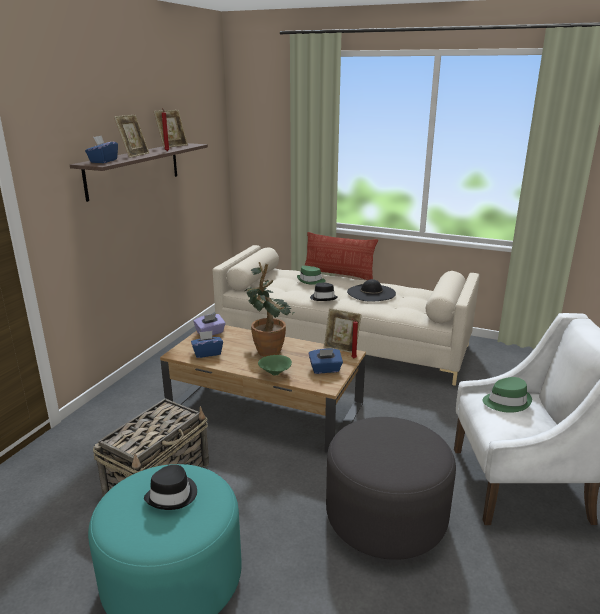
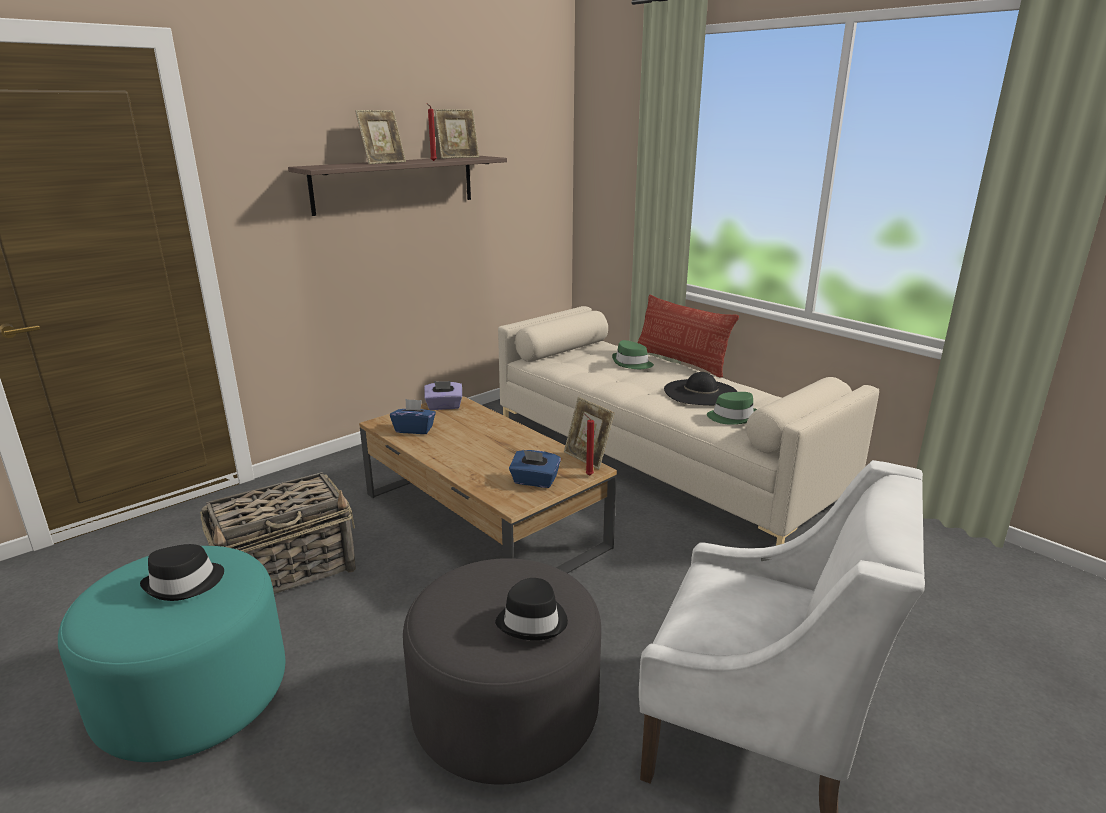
camera: 25 degrees right, 0 degrees up
(103, 161) = (330, 166): blue tissue box -> none
(268, 348) = (492, 439): potted plant -> none
(275, 374) = (465, 472): green bowl -> none
(323, 298) = (624, 388): black hat -> black hat (533, 621)
(506, 402) = (737, 591): green hat -> green hat (732, 417)

